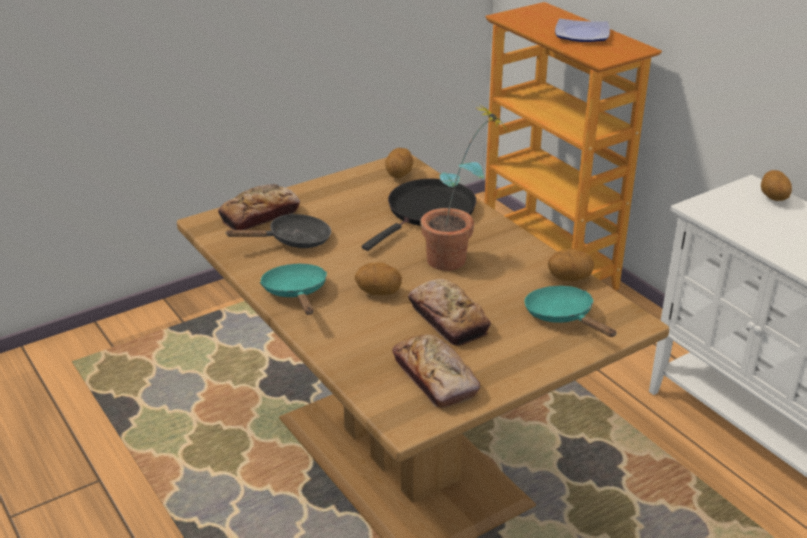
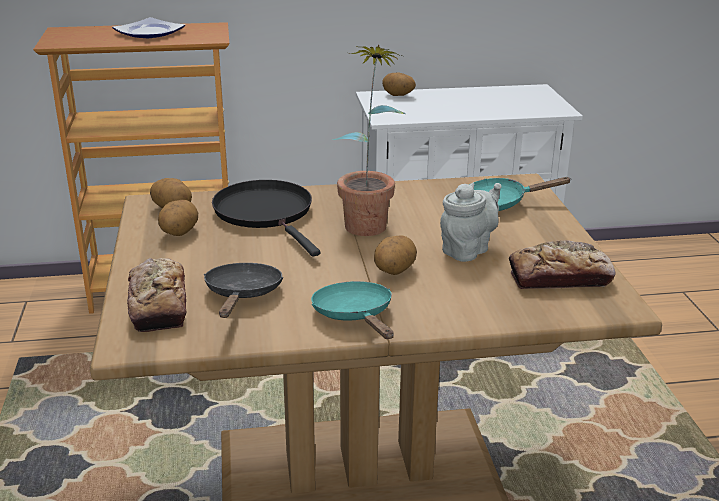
camera: 65 degrees left, 5 degrees down
(296, 293) = (355, 316): turquoise frying pan -> turquoise frying pan turned 60 degrees clockwise
(448, 319) = (468, 249): bread -> grey teapot
(569, 278) = (443, 186): potato -> potato (179, 233)

